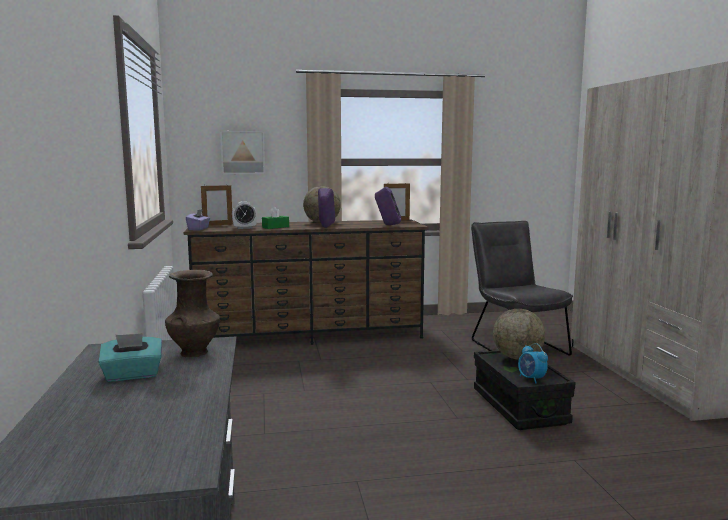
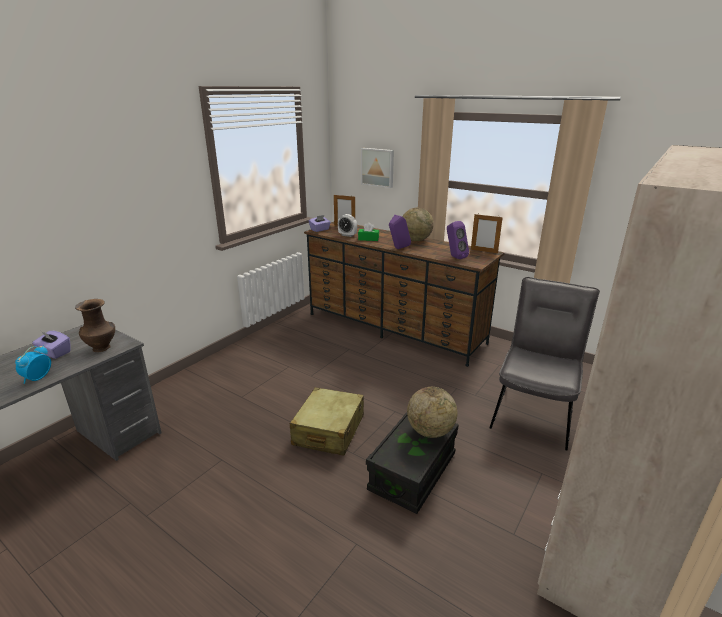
camera: 45 degrees right, 15 degrees up
(132, 375) = (54, 353): turquoise tissue box -> purple tissue box
(407, 415) = (328, 430): none -> beige suitcase
(531, 379) = (396, 458): alarm clock -> alarm clock (37, 378)

